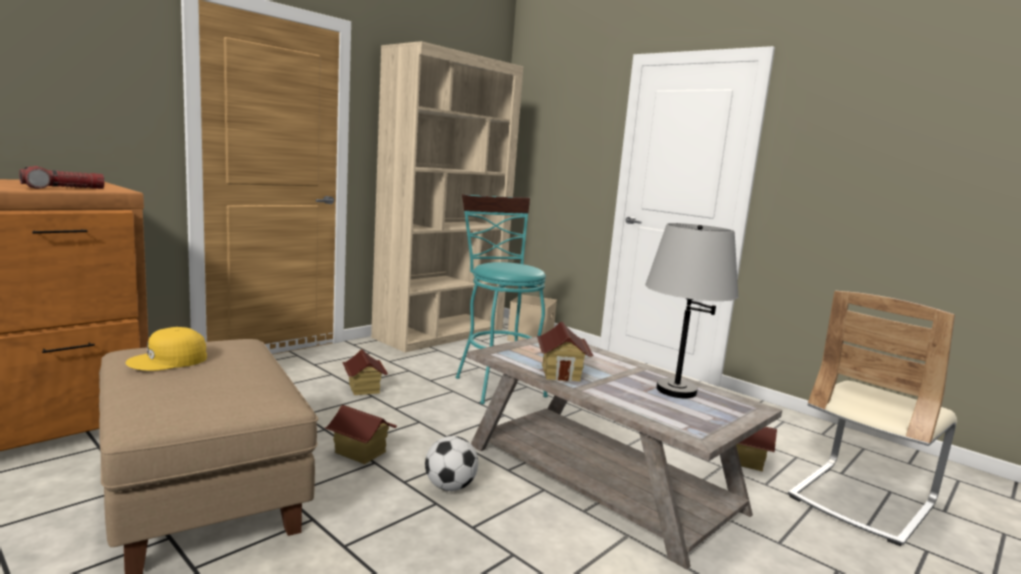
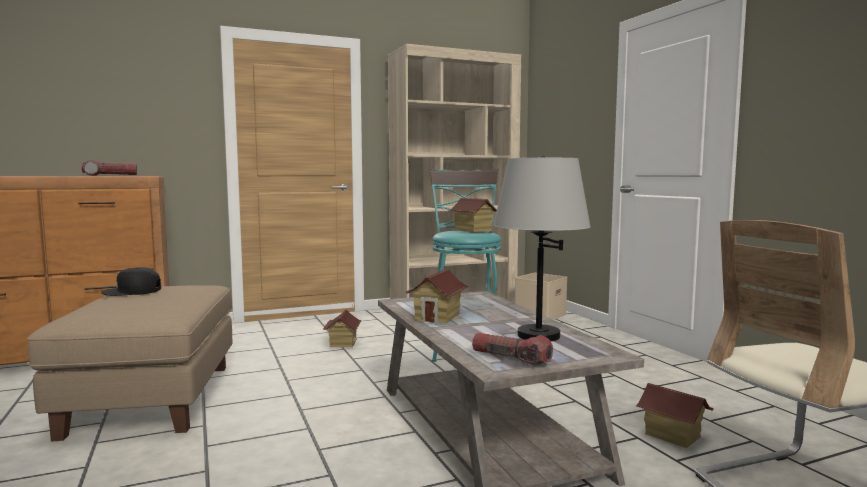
camera: 25 degrees right, 5 degrees down
(169, 360) = (132, 291): yellow cap -> black cap
(360, 453) = (289, 386): toy house -> toy house (473, 230)
(450, 487) = (334, 418): football -> none
(693, 422) = (511, 358): none -> flashlight

